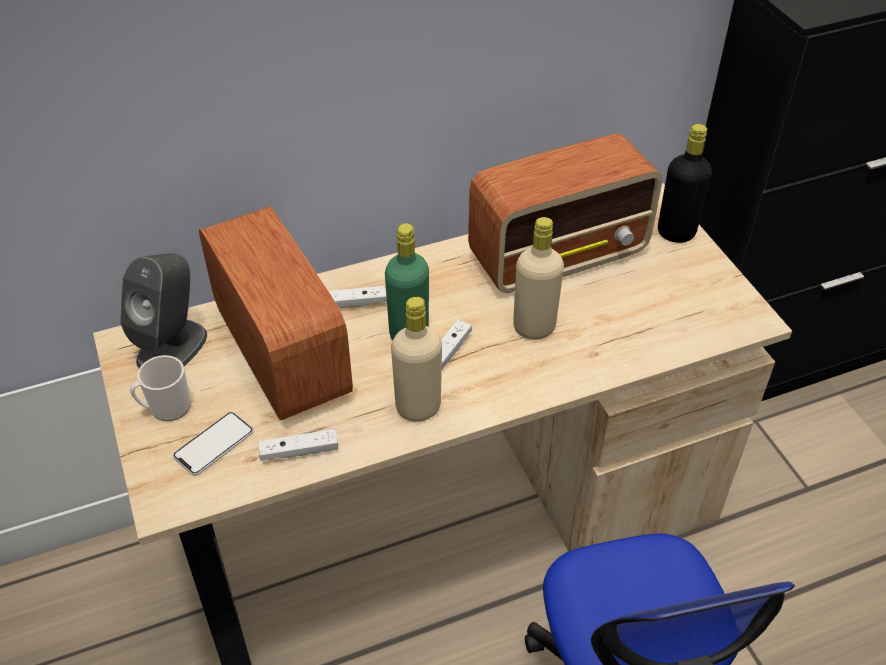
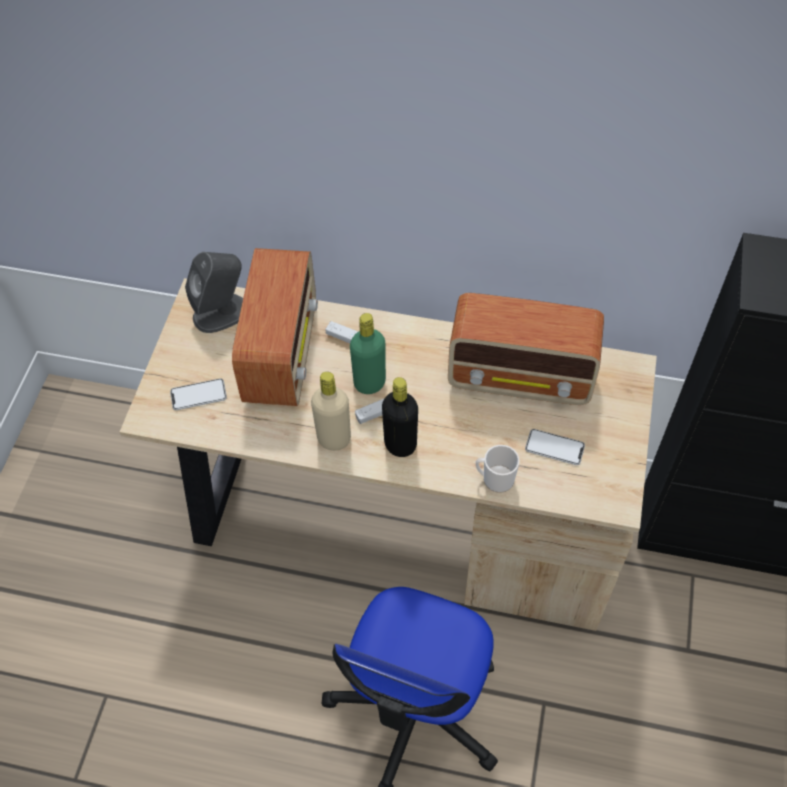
camera: 35 degrees right, 10 degrees up
(166, 408) = (189, 354): mug -> mug (495, 479)
(299, 451) = (242, 428): white game controller -> none
(534, 327) = (455, 423): beige bottle -> none
(649, 301) = (554, 448): none -> phone
(676, 233) = (626, 403): black bottle -> black bottle (400, 444)

